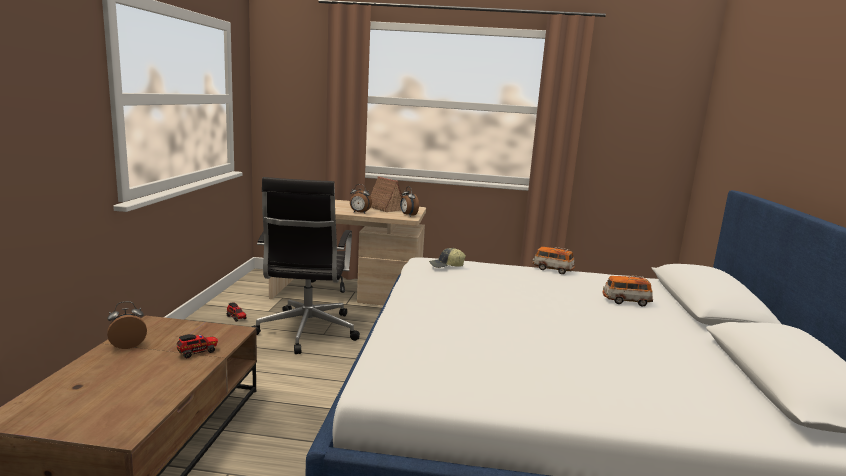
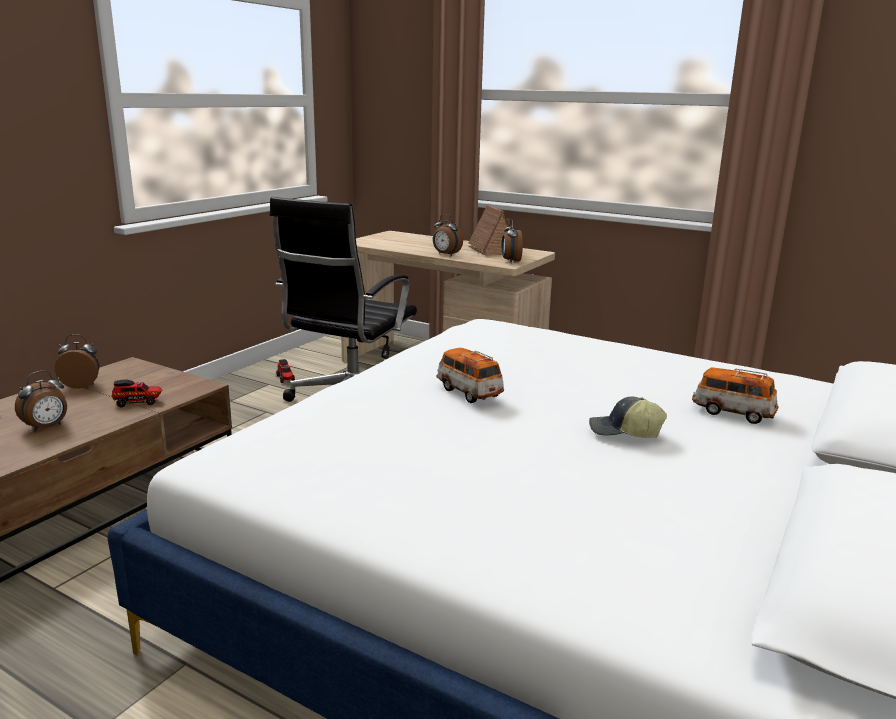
camera: 25 degrees right, 5 degrees up
(140, 386) = (47, 427): none -> alarm clock
(446, 266) = (496, 332): cap -> cap (624, 432)
(552, 269) = (666, 353): toy car -> toy car (469, 392)

